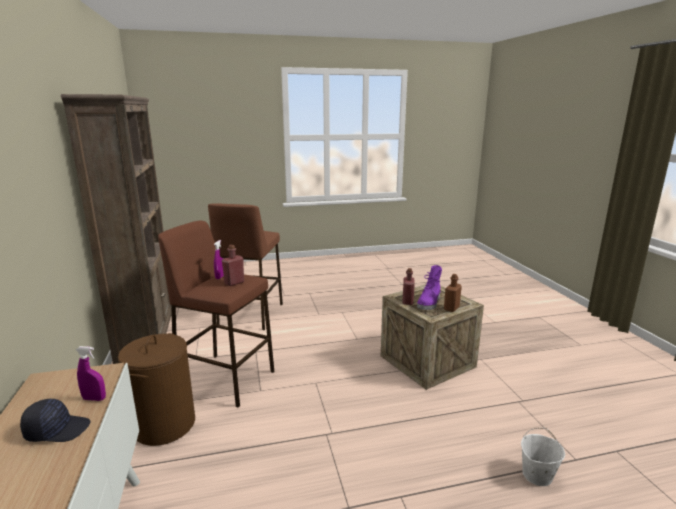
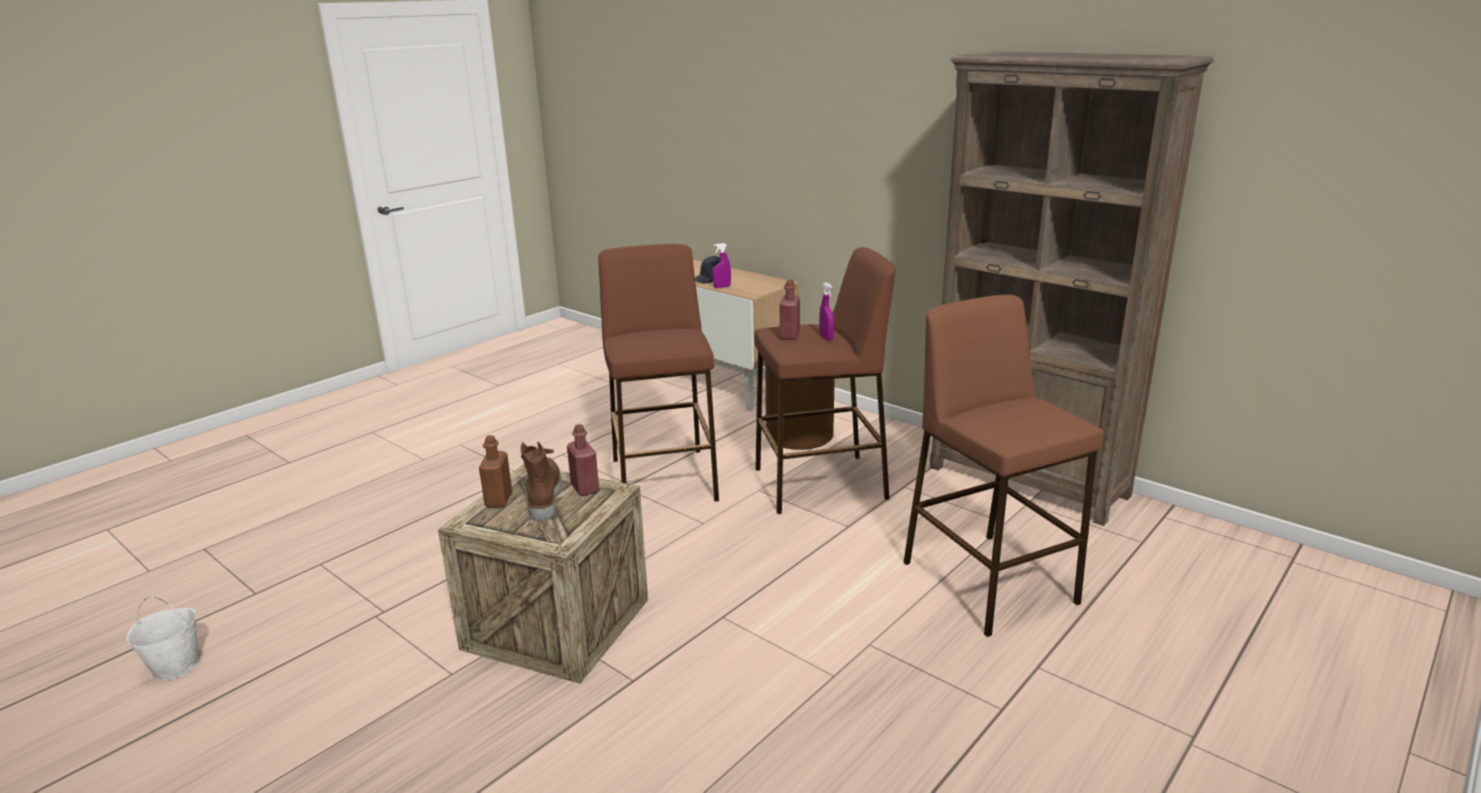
camera: 145 degrees right, 5 degrees up
(300, 428) = (663, 479): none -> brown stool
(429, 303) = (543, 497): purple boot -> brown boot
(537, 475) = (376, 532): white bucket -> white bucket (176, 666)

